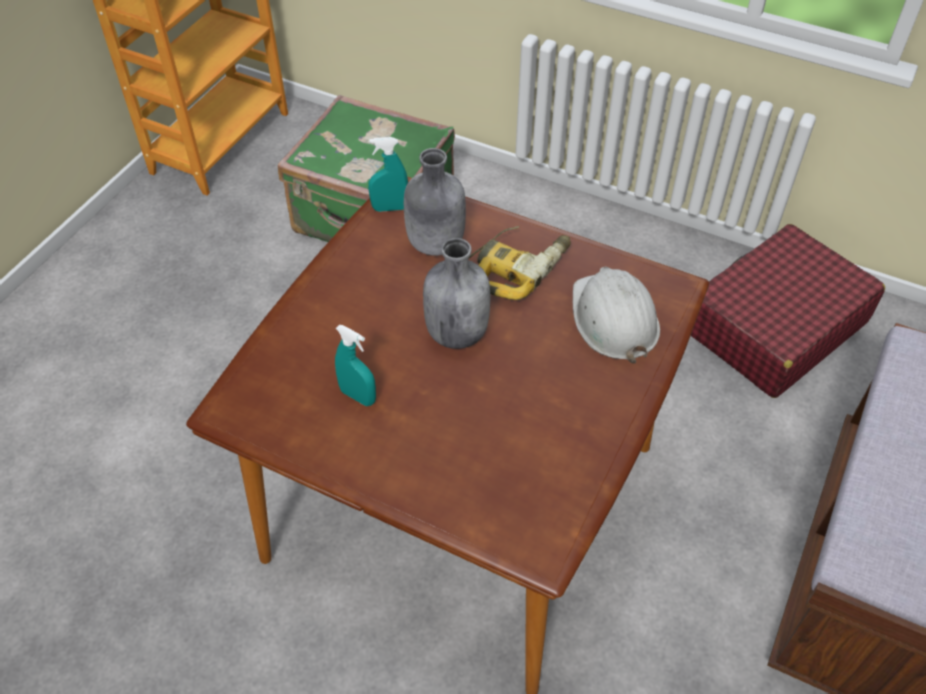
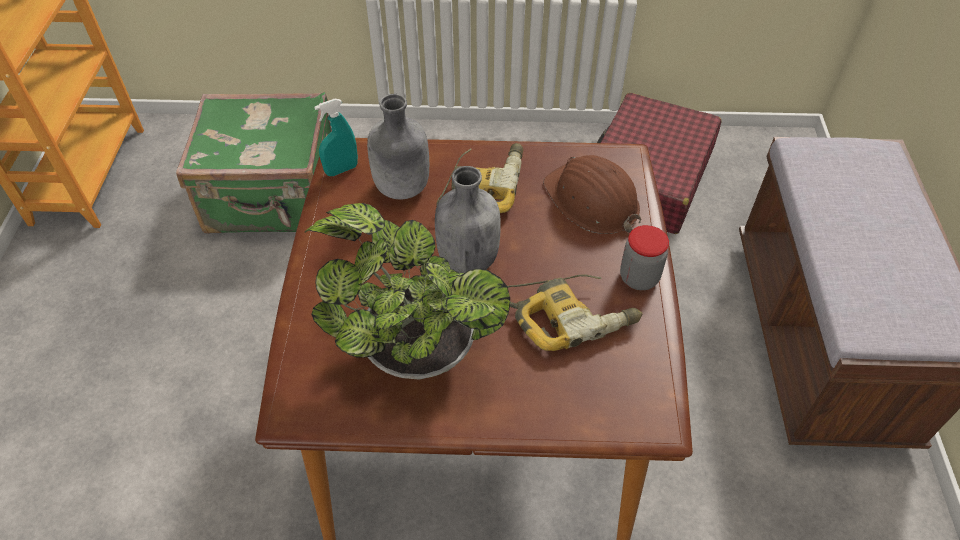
camera: 25 degrees left, 0 degrees up
(358, 396) = (412, 349): turquoise spray bottle -> potted plant
(522, 421) = (571, 315): none -> power drill
(613, 319) = (591, 201): white hard hat -> brown hard hat
(613, 411) = (639, 278): none -> jar

